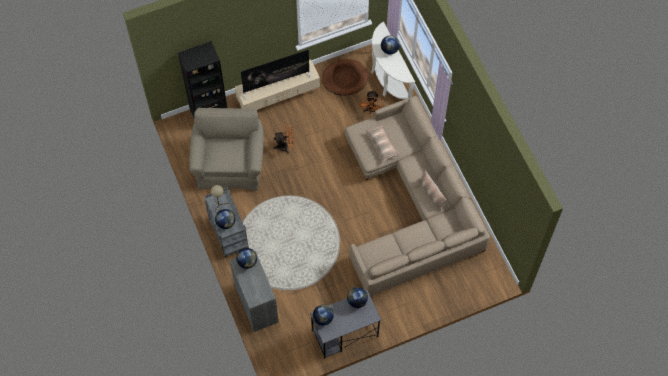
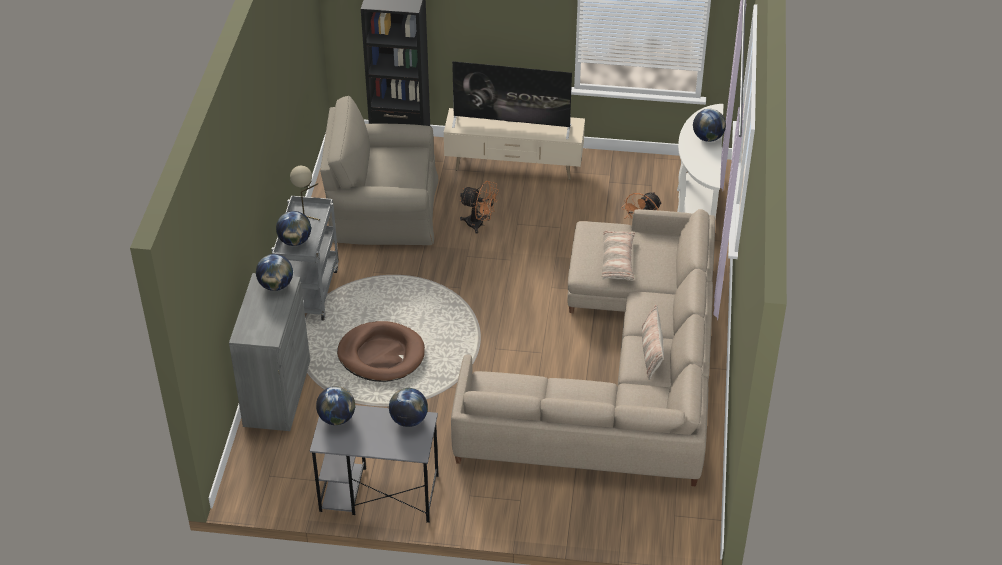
camera: 30 degrees right, 20 degrees down
(229, 161) = (383, 210): beige armchair -> beige armchair turned 120 degrees counterclockwise
(345, 78) = (631, 182): brown dog bed -> brown dog bed (381, 355)

